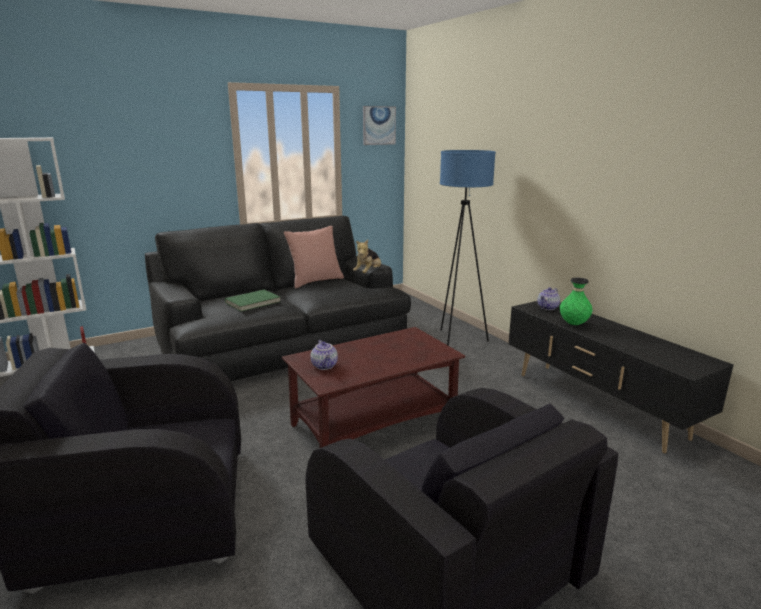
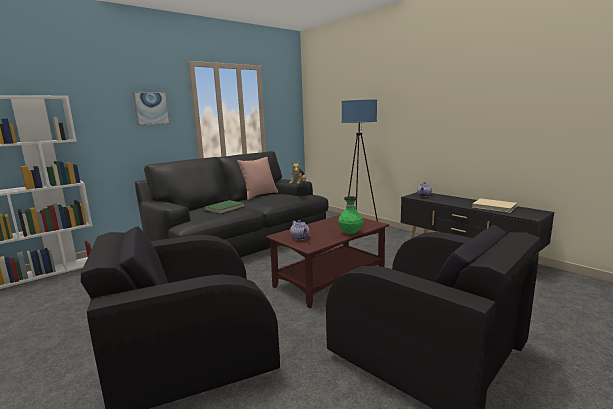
camera: 10 degrees left, 5 degrees down
(378, 125) = (286, 92): picture -> picture (151, 108)
(574, 324) = (447, 201): green vase -> green vase (350, 233)
(640, 343) = (494, 207): none -> beige book

